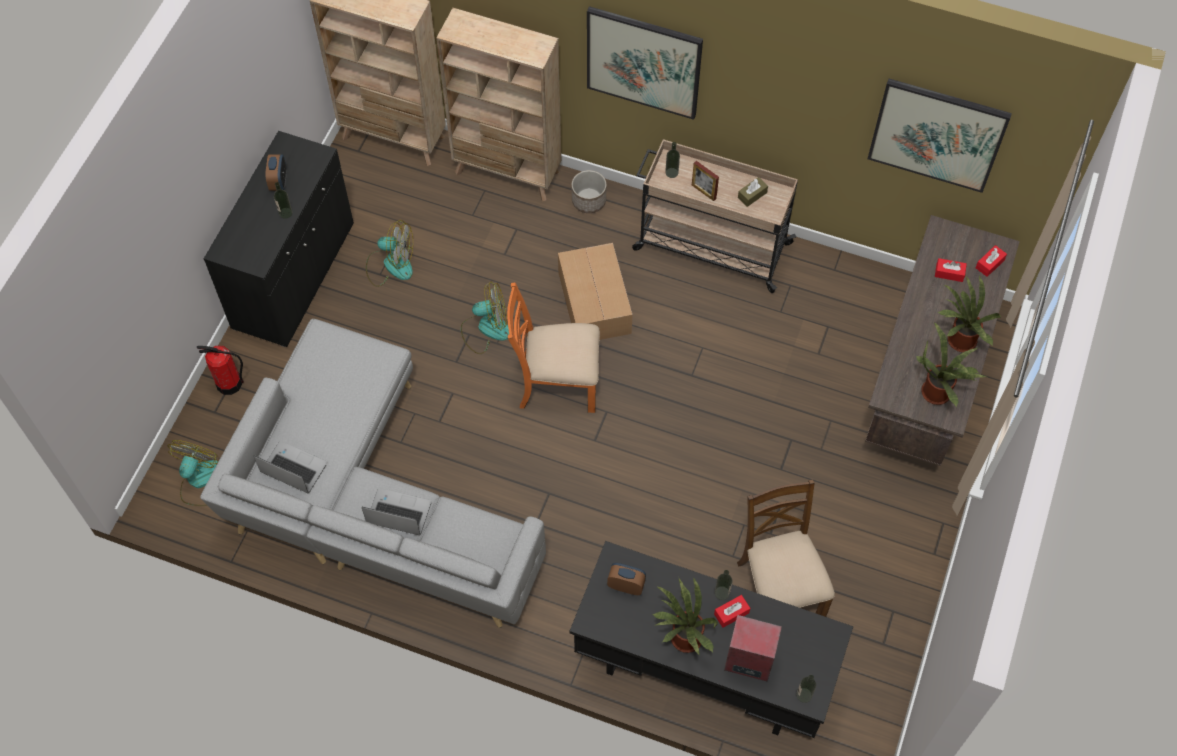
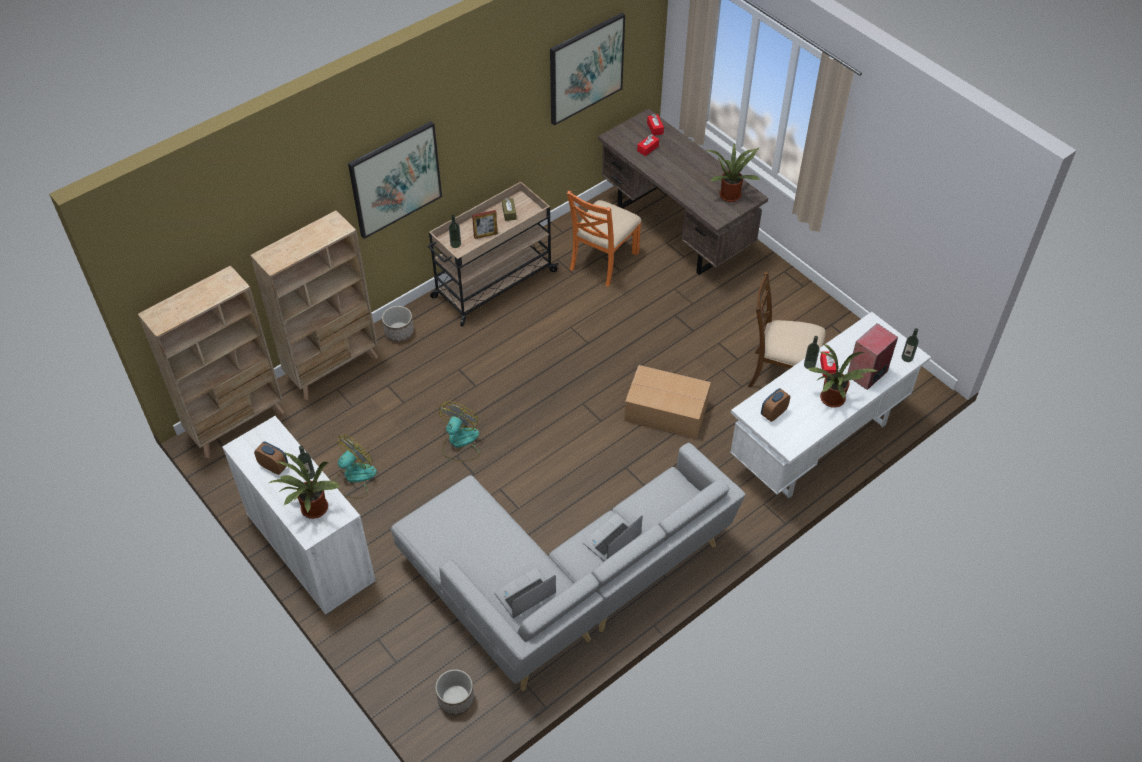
camera: 60 degrees left, 10 degrees down
(201, 481) = (455, 699): fan -> planter
(229, 384) = (377, 639): fire extinguisher -> none
(294, 276) = (311, 548): black cabinet -> white cabinet
(557, 383) = (538, 421): orange chair -> orange chair (603, 260)
(594, 304) = (489, 369): cardboard box -> cardboard box (667, 411)
(701, 671) = (817, 444): black desk -> white desk
(958, 341) = (700, 168): potted plant -> potted plant (313, 511)

